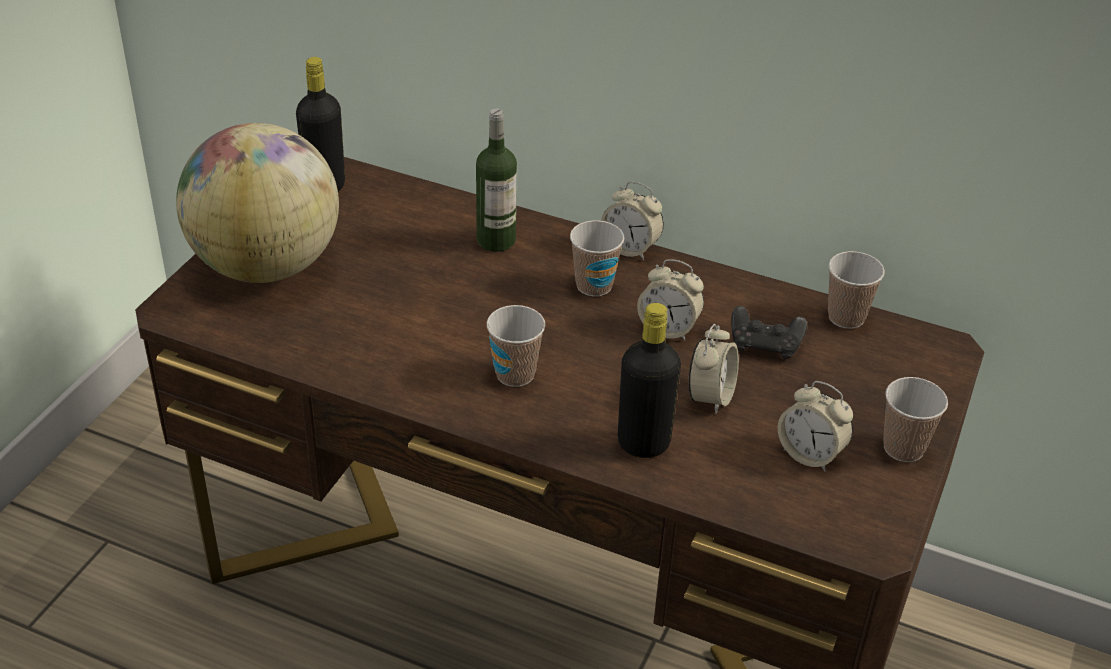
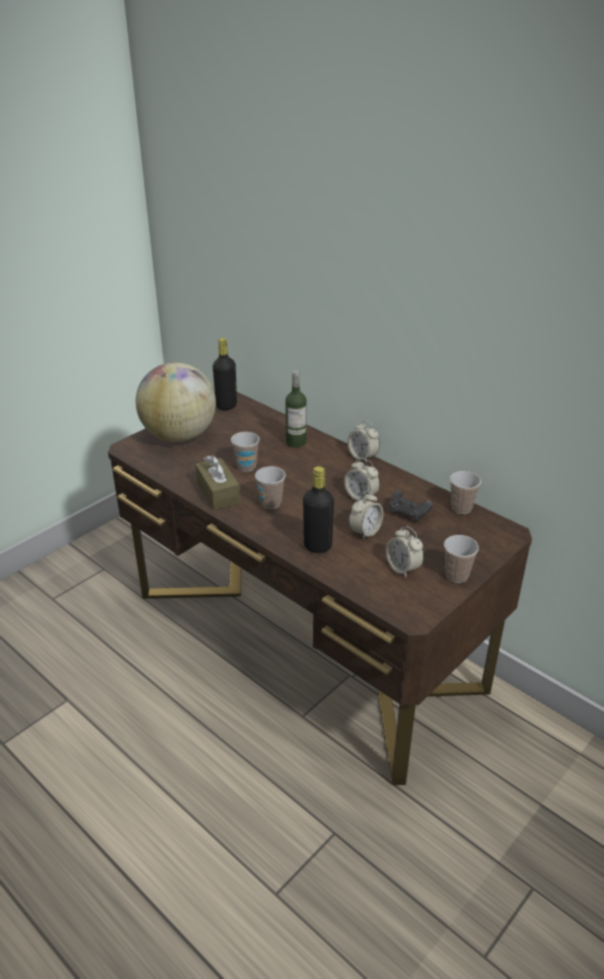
camera: 20 degrees right, 5 degrees down
(405, 372) = (218, 492): none -> brown tissue box
(594, 285) = (334, 470): cup -> cup (246, 466)

